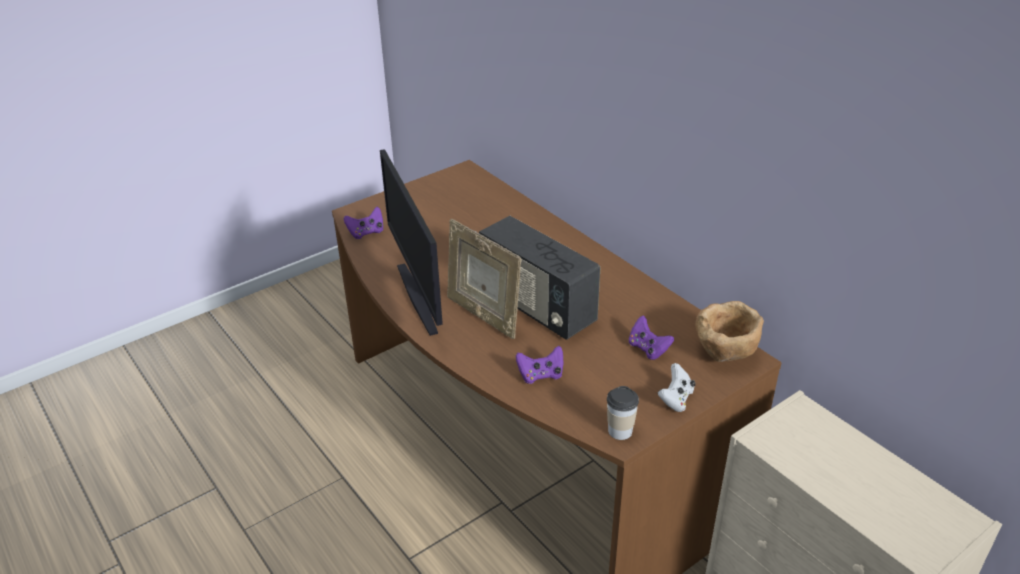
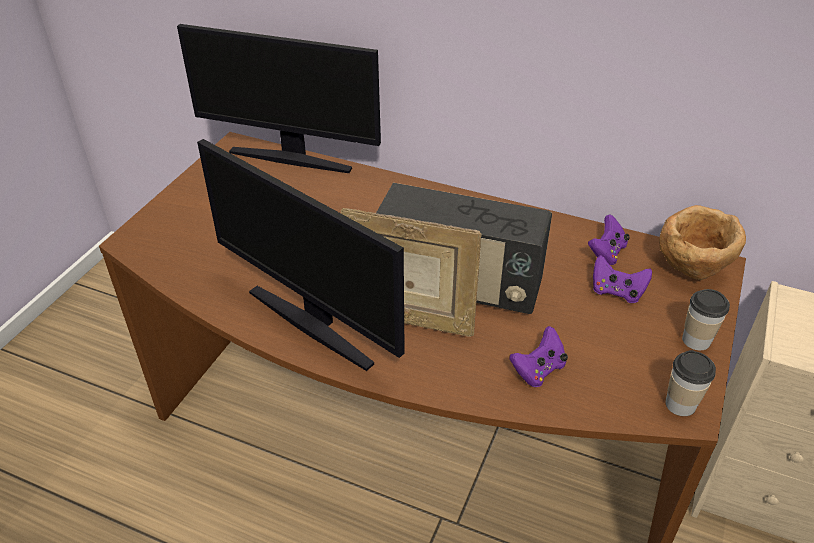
camera: 30 degrees left, 5 degrees up
(366, 232) = (171, 261): purple game controller -> purple game controller (606, 253)
(496, 189) = (291, 158): none -> monitor
(675, 399) = (696, 340): white game controller -> cup

